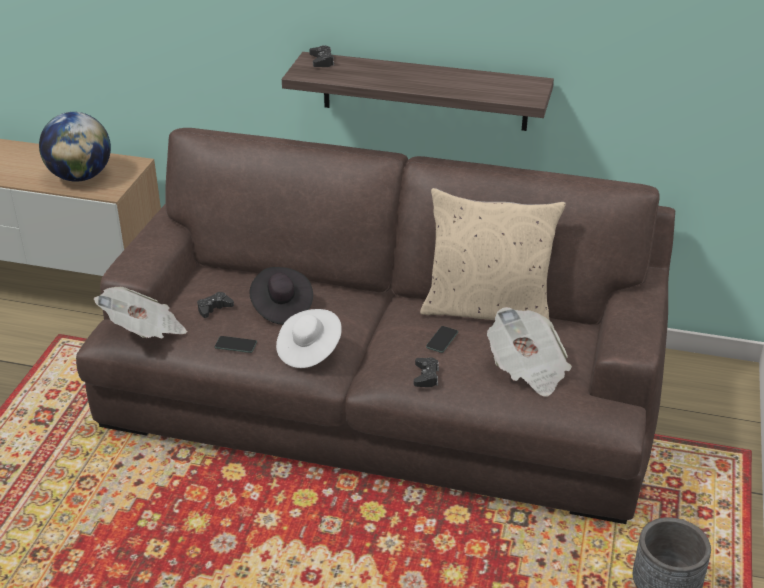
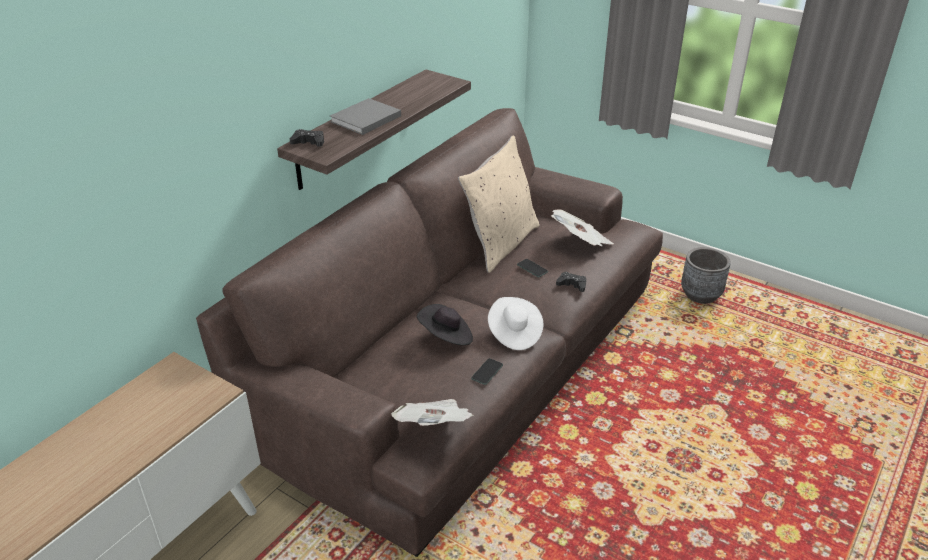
camera: 70 degrees left, 0 degrees up
(80, 176) = (163, 411): globe -> none
(214, 308) = (424, 376): black game controller -> none
(392, 74) = (364, 119): none -> grey book

